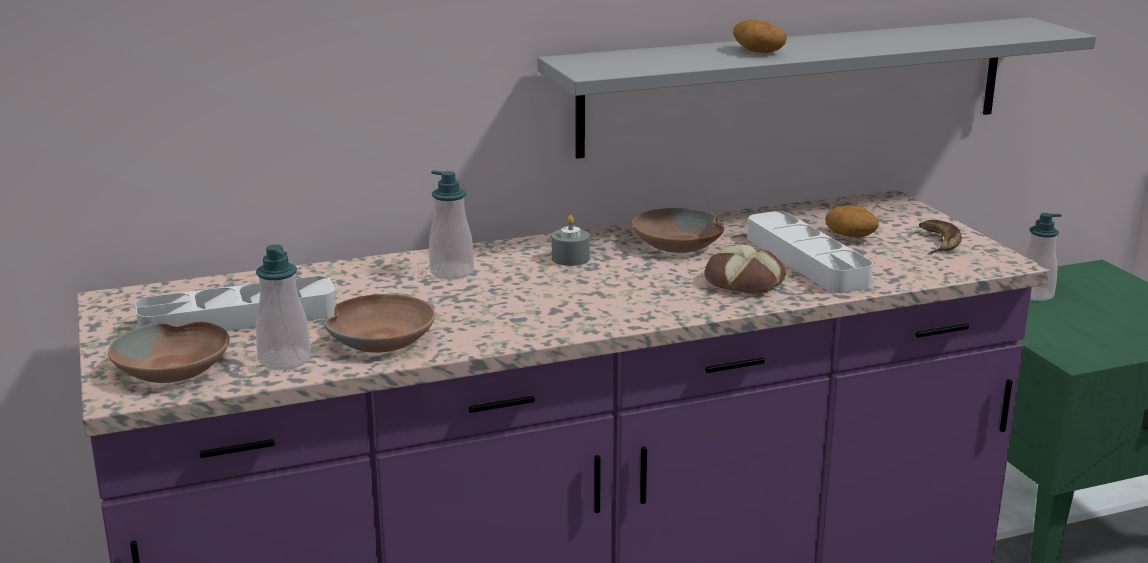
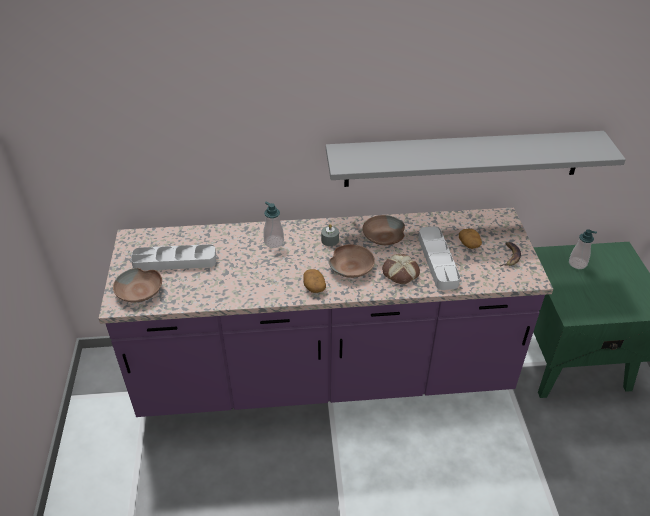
camera: 15 degrees right, 20 degrees up
(284, 360) = (184, 294): soap dispenser -> none
(382, 338) = (228, 286): brown bowl -> brown bowl (352, 267)
(757, 51) = (434, 154): potato -> potato (314, 286)

